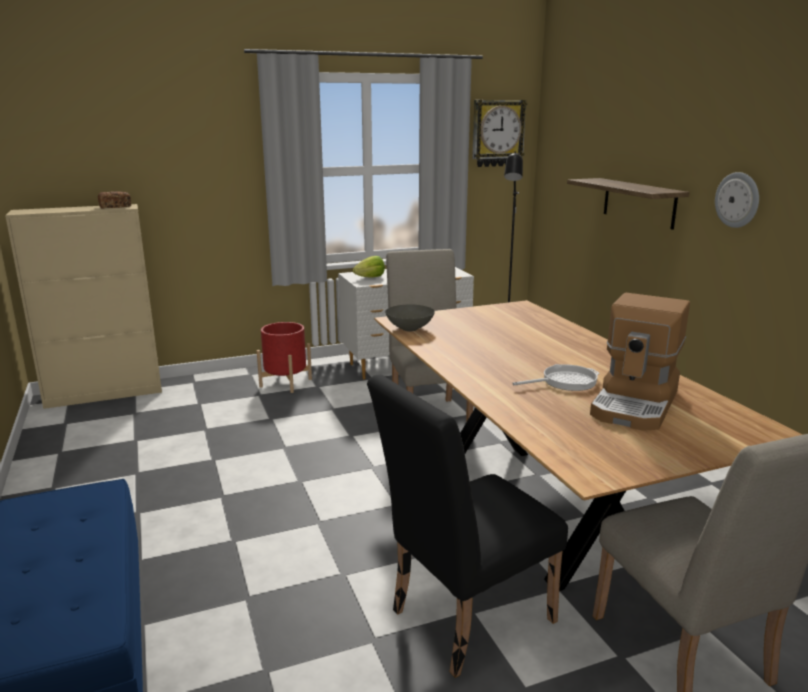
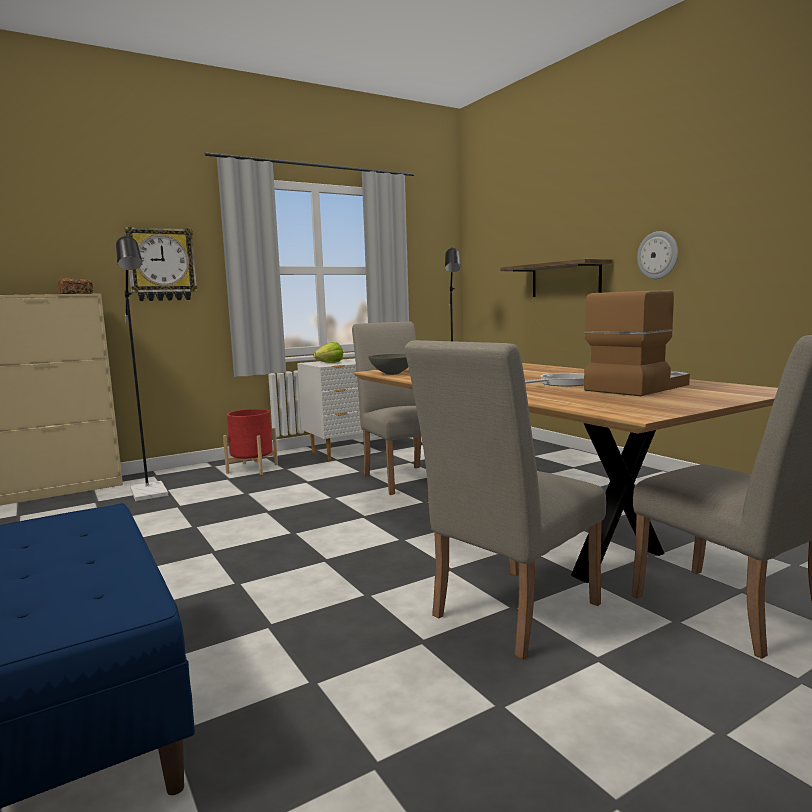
camera: 10 degrees left, 10 degrees down
(183, 409) = (150, 494): none -> black floor lamp
(462, 620) = (507, 614): black chair -> beige chair
(497, 133) = (429, 242): wall clock -> wall clock (161, 265)
(636, 404) = (636, 387): coffee machine -> coffee machine turned 150 degrees counterclockwise

